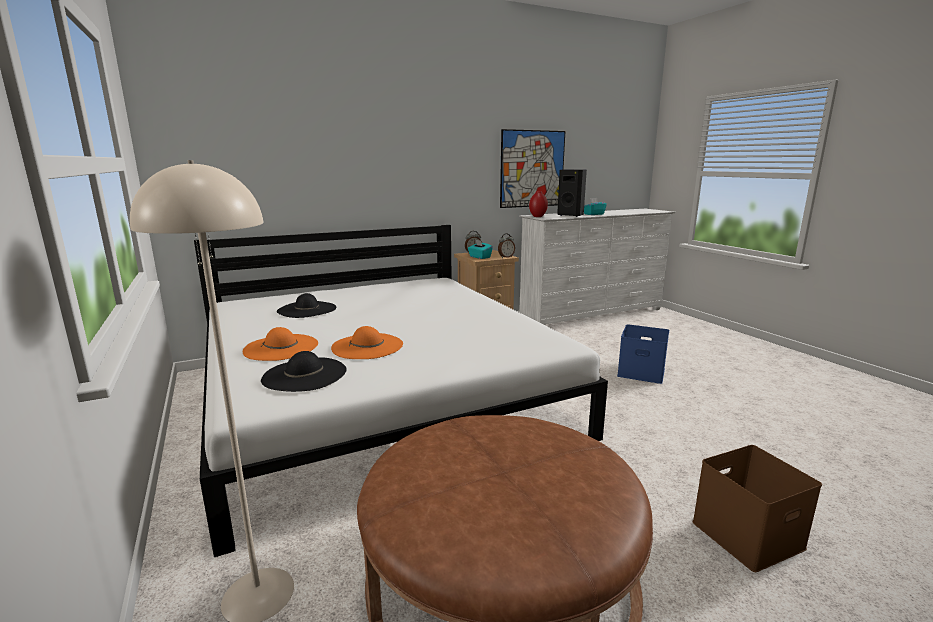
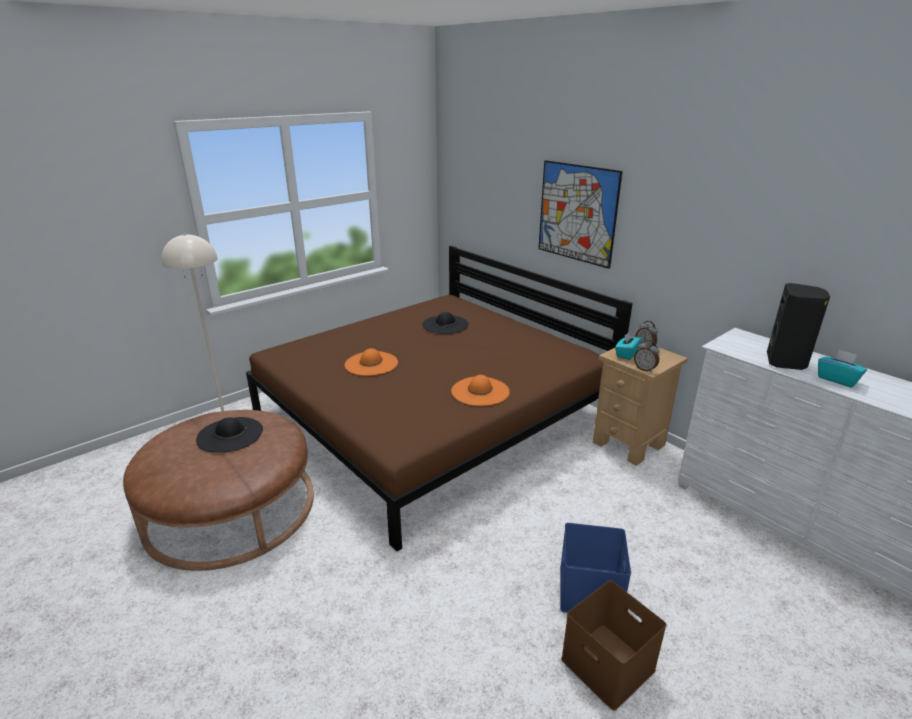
camera: 75 degrees right, 10 degrees up
(281, 347) = (360, 338): orange hat -> orange hat (480, 391)
(304, 374) = (316, 356): black hat -> black hat (230, 434)
(380, 398) = (433, 415): white bed -> brown bed
(532, 169) = (777, 267): picture -> picture (577, 213)
(537, 216) = (733, 339): red vase -> none
(747, 536) = (255, 645): brown storage box -> brown storage box (605, 664)

